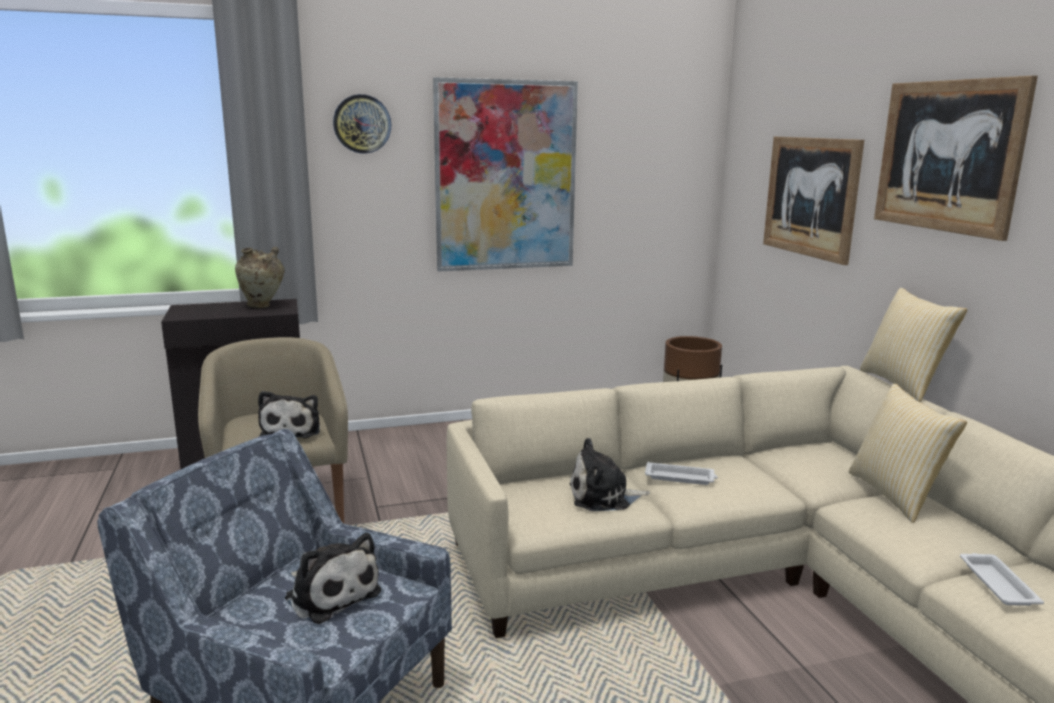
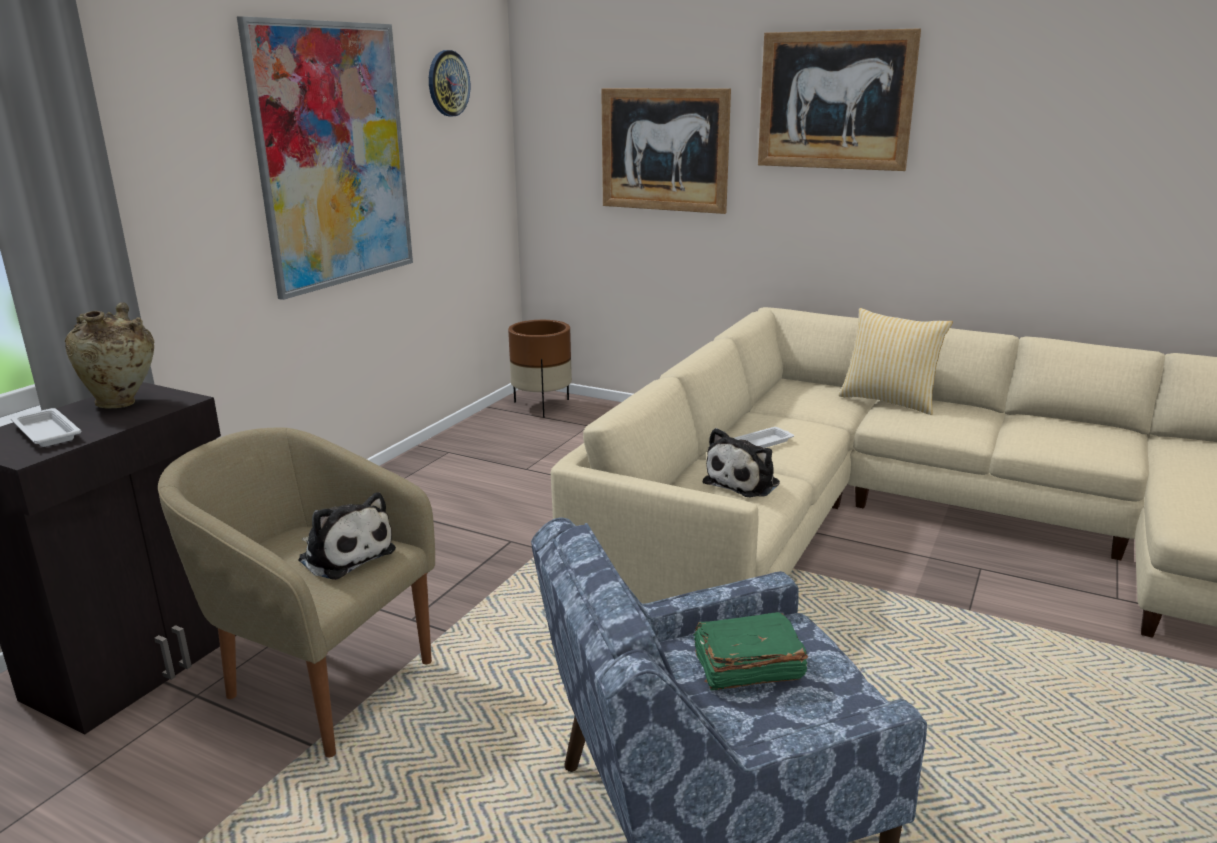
camera: 45 degrees left, 5 degrees up
(330, 594) = (746, 668): plush toy -> green book
(362, 124) = (156, 90): wall clock -> wall clock (448, 83)
(903, 384) = (827, 311): pillow -> none
(996, 583) = (1031, 432): white tray -> white tray (46, 432)

